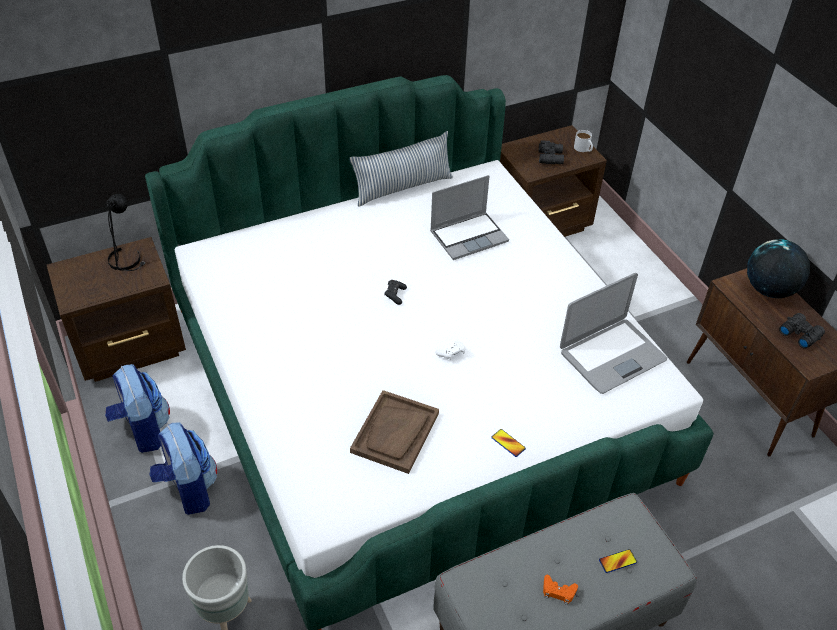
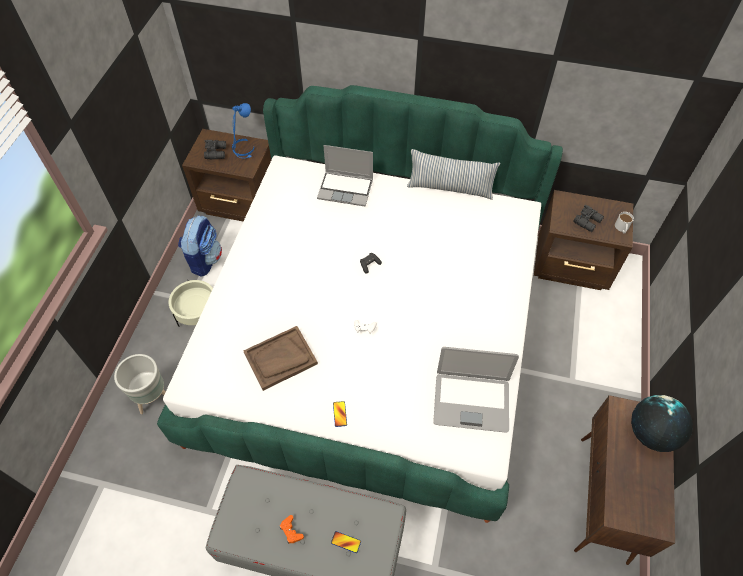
camera: 40 degrees right, 10 degrees up
(126, 260) = (244, 149): black table lamp -> blue table lamp
(188, 489) = (197, 311): backpack -> beige planter
(469, 236) = (460, 250): laptop -> laptop (346, 189)
(799, 333) = (637, 485): black binoculars -> black binoculars (216, 152)

